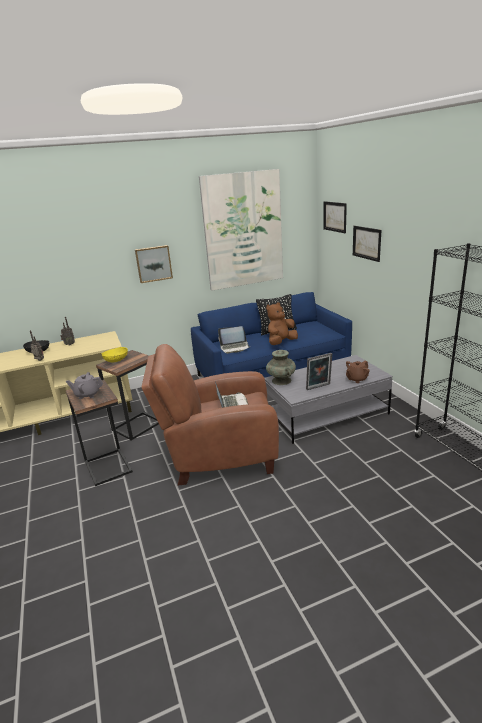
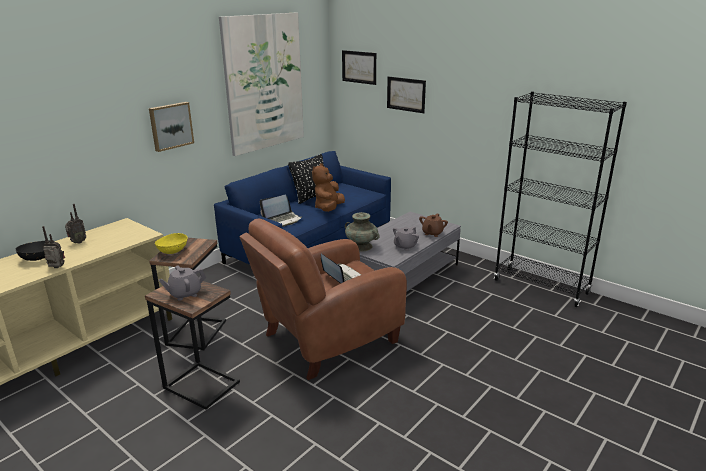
camera: 30 degrees left, 0 degrees up
(319, 387) = (405, 246): picture frame -> grey teapot

